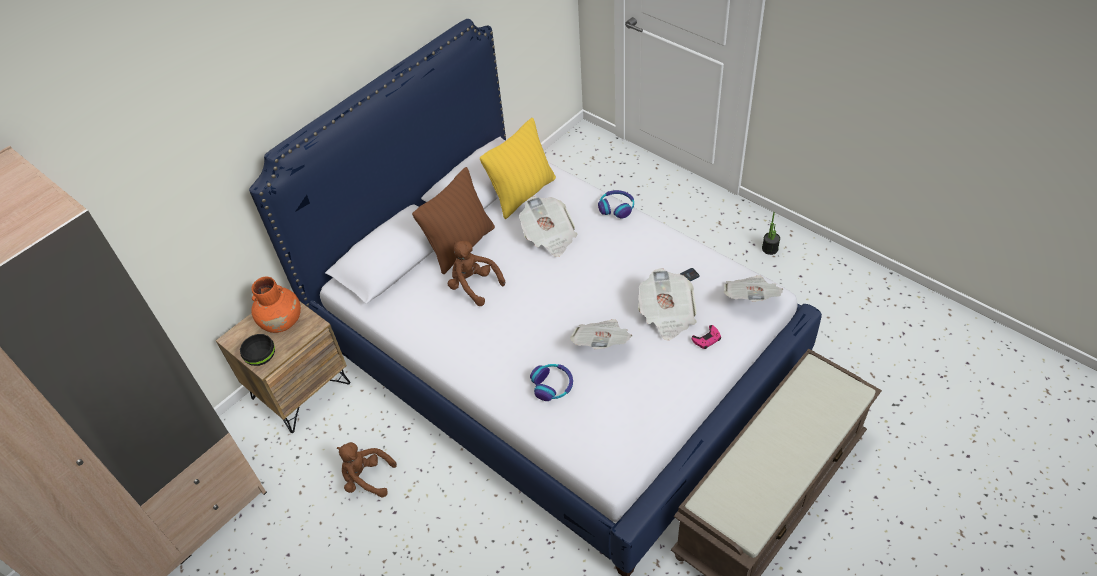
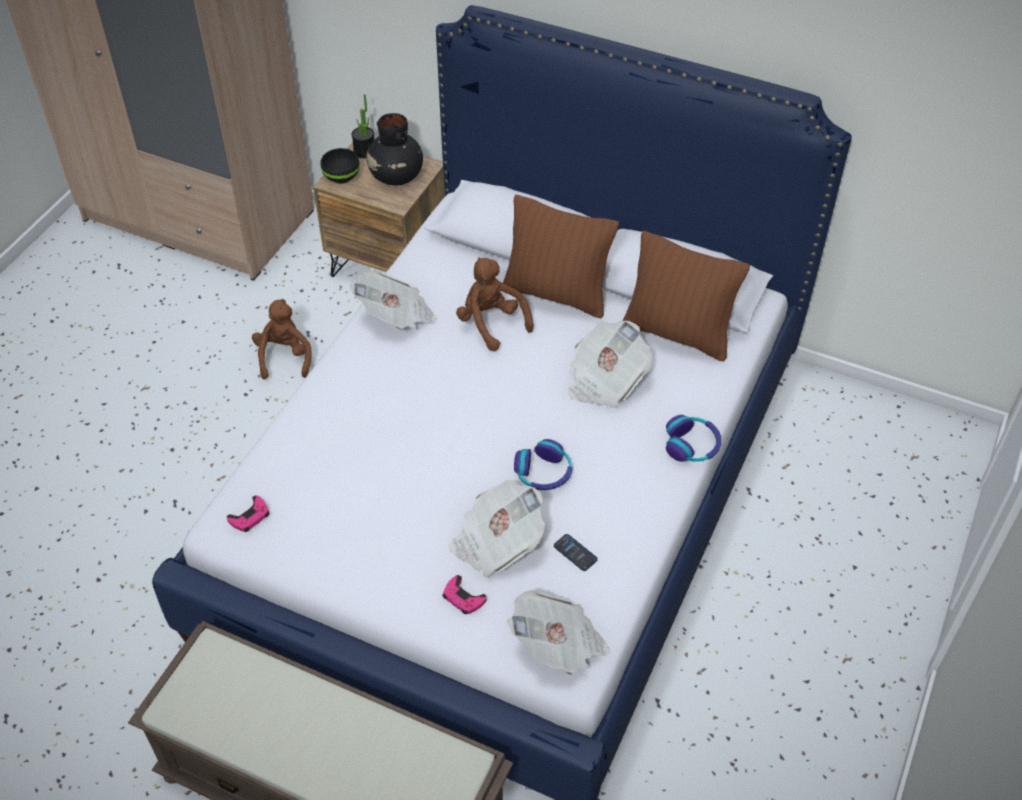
camera: 70 degrees right, 0 degrees up
(282, 322) = (396, 177): orange vase -> black vase
(474, 285) = (491, 323): brown plush toy -> brown plush toy turned 60 degrees counterclockwise
(523, 194) = (678, 333): yellow pillow -> brown pillow
(552, 385) = (345, 438): headphones -> headphones (543, 473)
(602, 343) = (425, 476): newspaper -> newspaper (396, 316)
(609, 453) = (250, 517): none -> pink game controller
(770, 249) = (818, 745): potted plant -> potted plant (364, 151)

